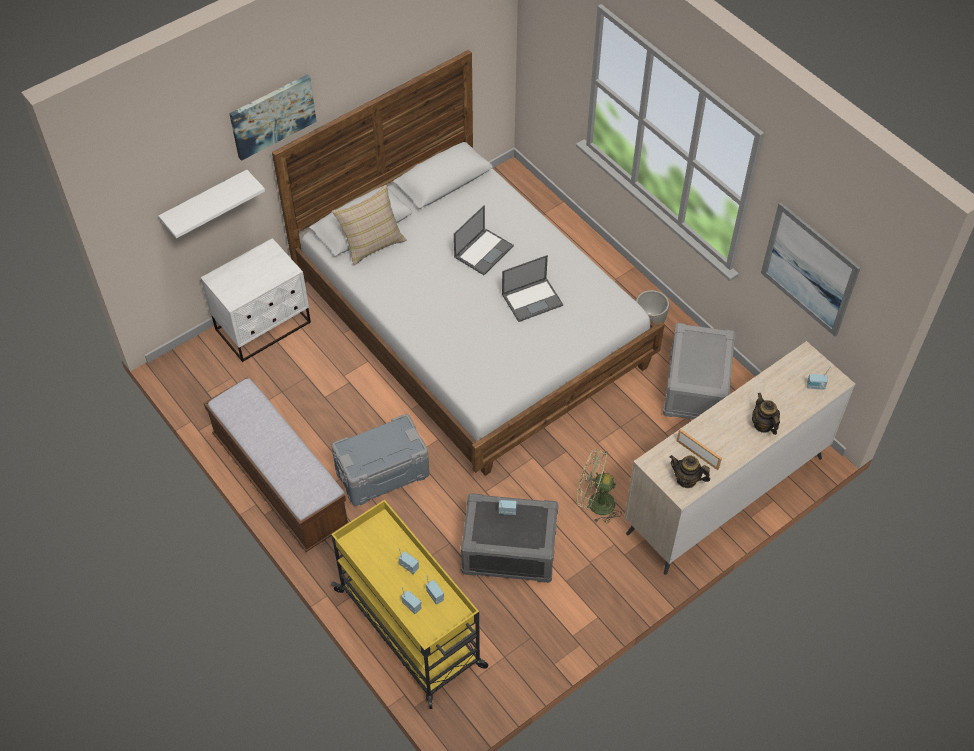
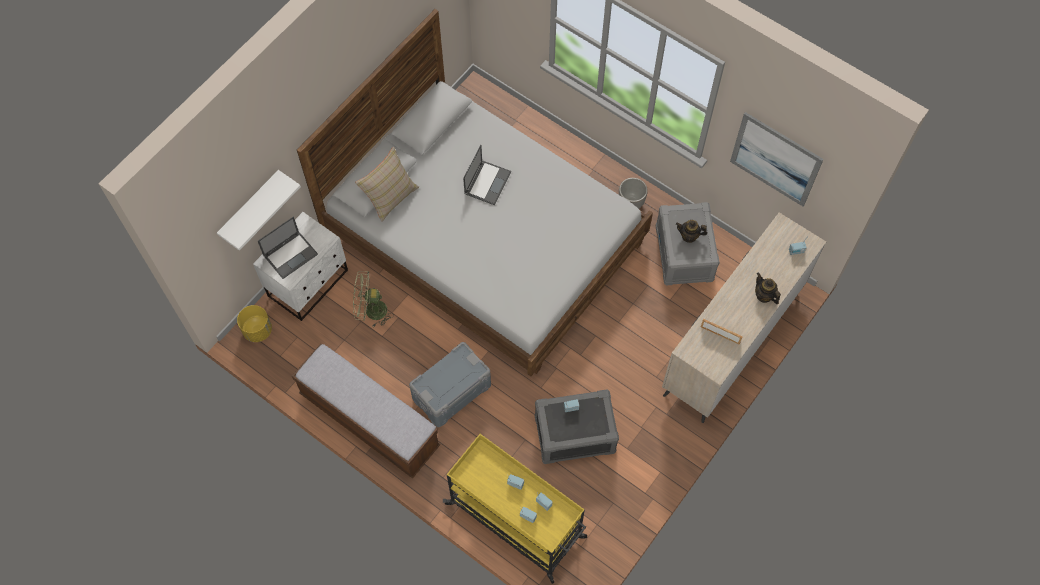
camera: 15 degrees left, 10 degrees up
(192, 361) = (257, 330): none -> yellow planter
(272, 116) = (293, 122): picture -> none
(532, 299) = (541, 218): laptop -> laptop (291, 254)
(595, 503) = (631, 376): green fan -> green fan (371, 311)
(686, 479) = (717, 358): teapot -> teapot (689, 236)

